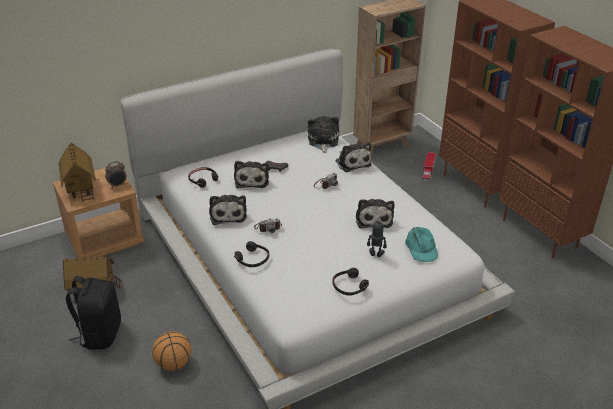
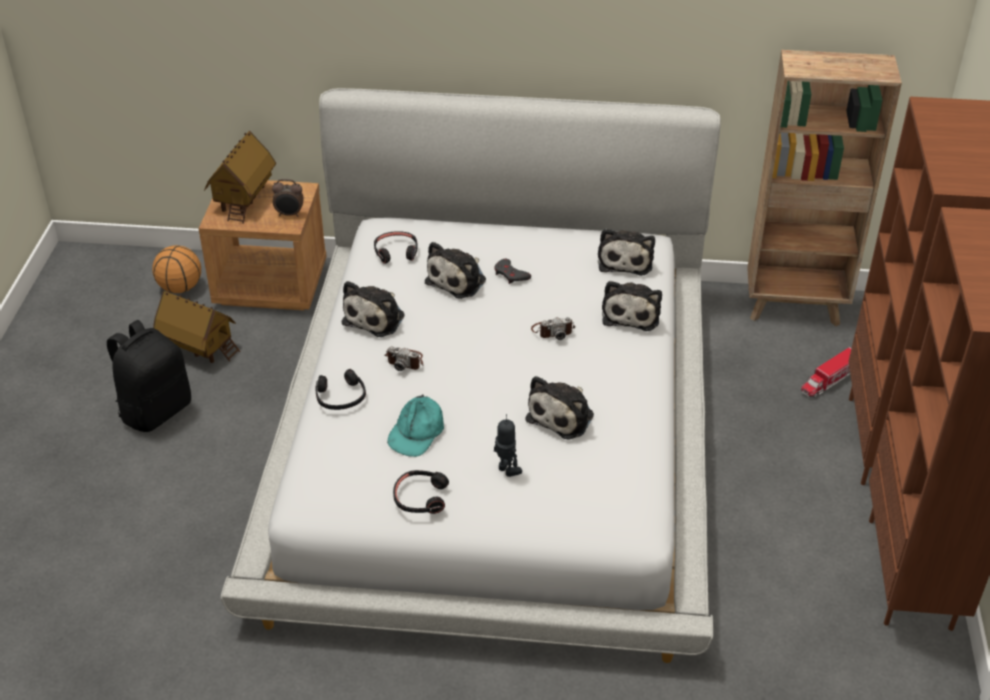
camera: 35 degrees right, 5 degrees up
(174, 363) = (200, 493): basketball -> basketball (181, 287)
(323, 141) = (625, 260): plush toy -> plush toy turned 150 degrees clockwise
(421, 248) = (580, 494): turquoise cap -> turquoise cap (417, 432)

